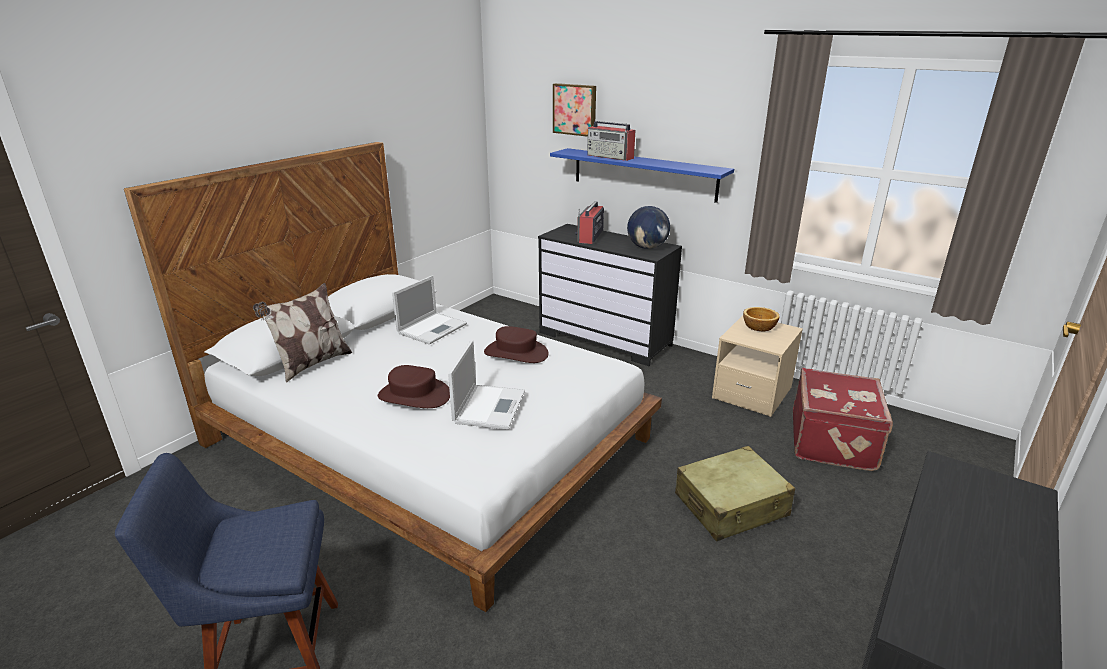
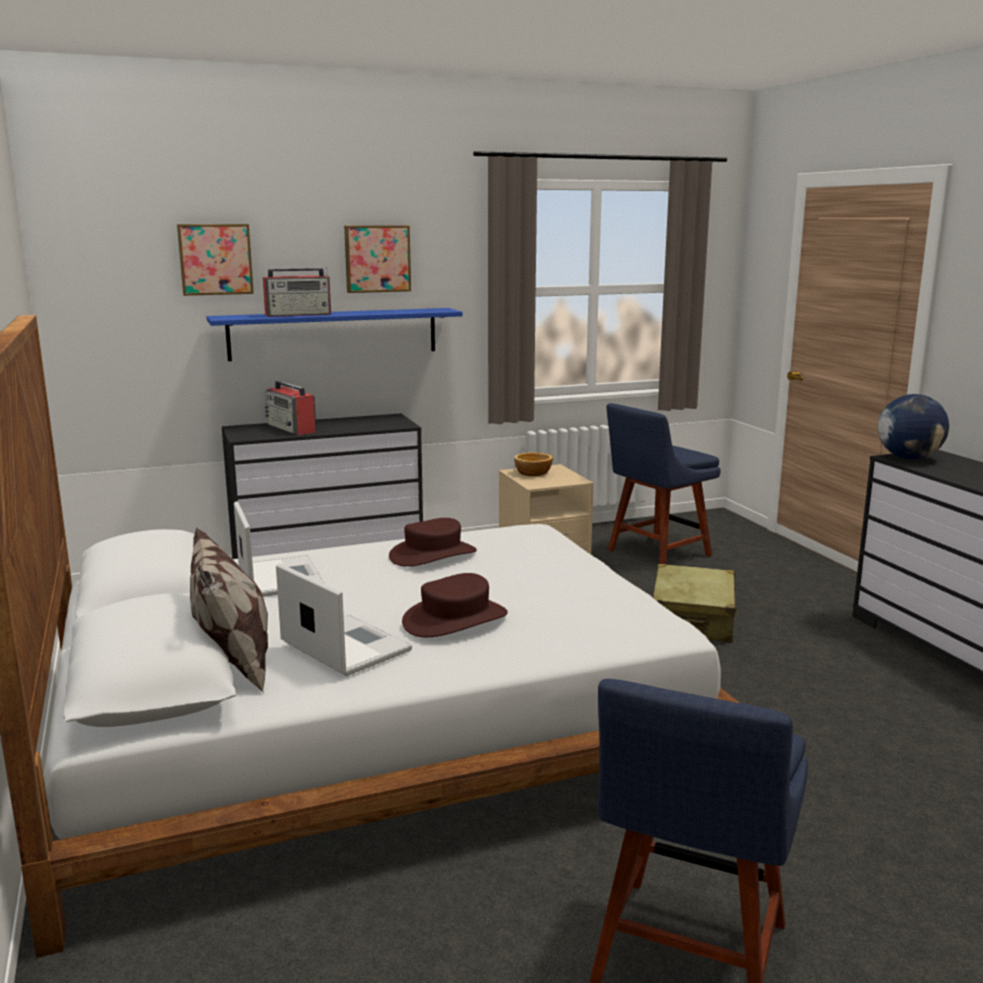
camera: 55 degrees left, 10 degrees down
(489, 406) = (542, 589): laptop -> laptop (343, 646)
(647, 247) = (378, 421): globe -> globe (908, 458)
(681, 120) = (377, 258): none -> picture
(834, 442) = (655, 554): red suitcase -> blue chair

